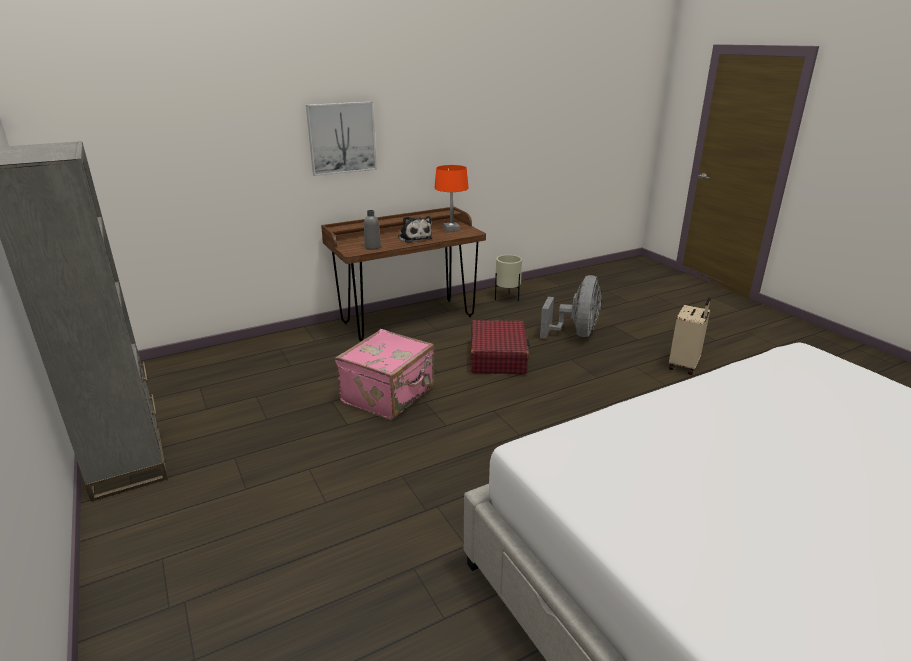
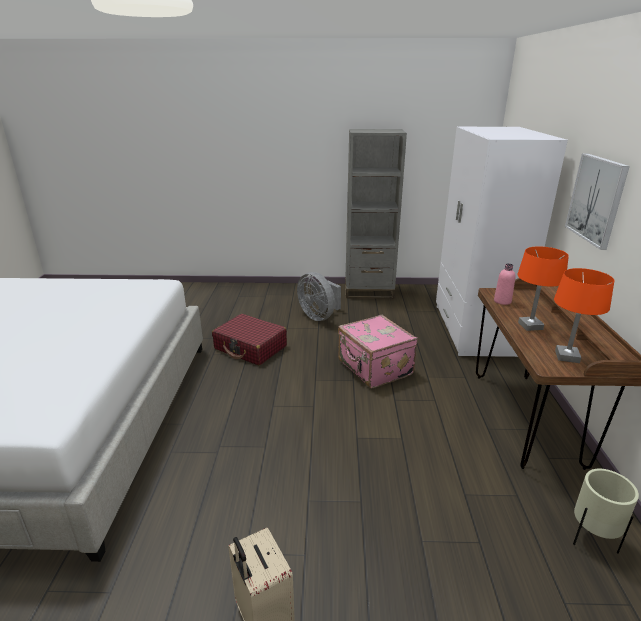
camera: 120 degrees right, 0 degrees up
(251, 356) = (473, 329): none -> white wardrobe
(372, 247) = (502, 301): grey bottle -> pink bottle
(414, 238) = (530, 326): plush toy -> orange table lamp
(498, 357) = (400, 446): red suitcase -> red suitcase (250, 347)
(575, 333) = (426, 550): grey fan -> grey fan (319, 316)

